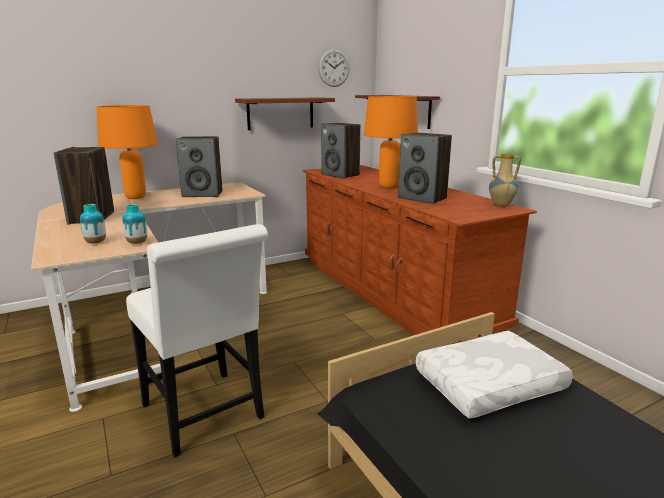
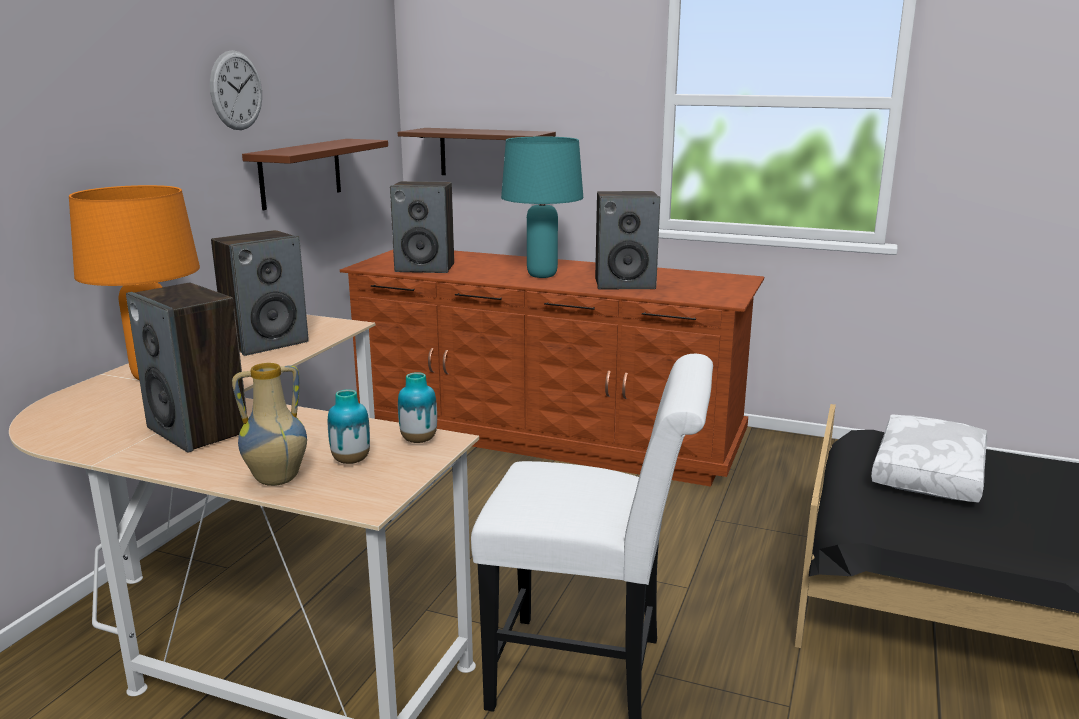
camera: 40 degrees left, 0 degrees up
(333, 68) = (356, 86): wall clock -> wall clock (236, 90)
(389, 187) = (542, 275): orange table lamp -> turquoise table lamp
(501, 205) = (720, 276): vase -> vase (276, 480)

